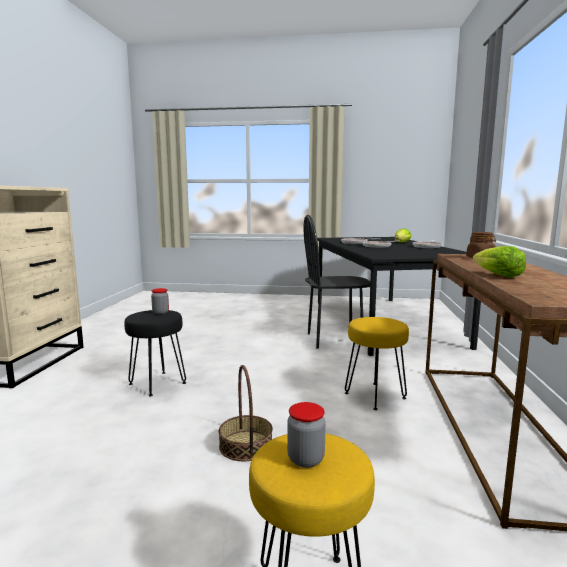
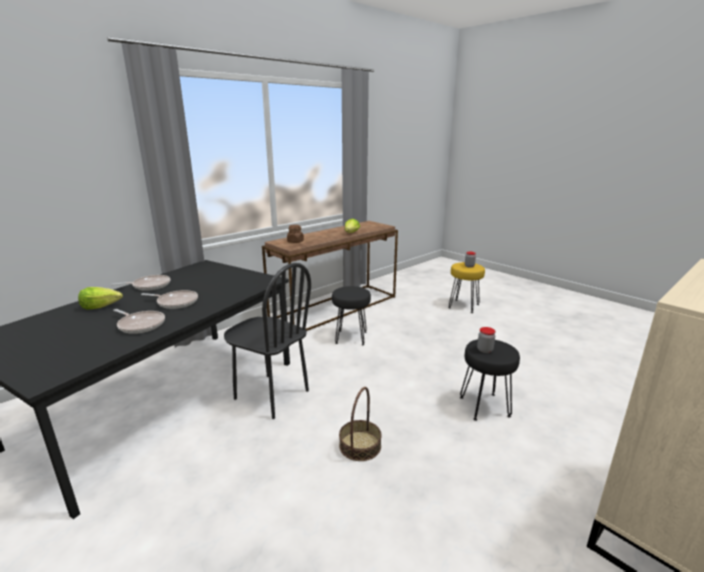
camera: 140 degrees left, 10 degrees up
(246, 445) = (450, 341): basket -> basket (360, 445)
(374, 395) = (351, 337): yellow stool -> black stool

